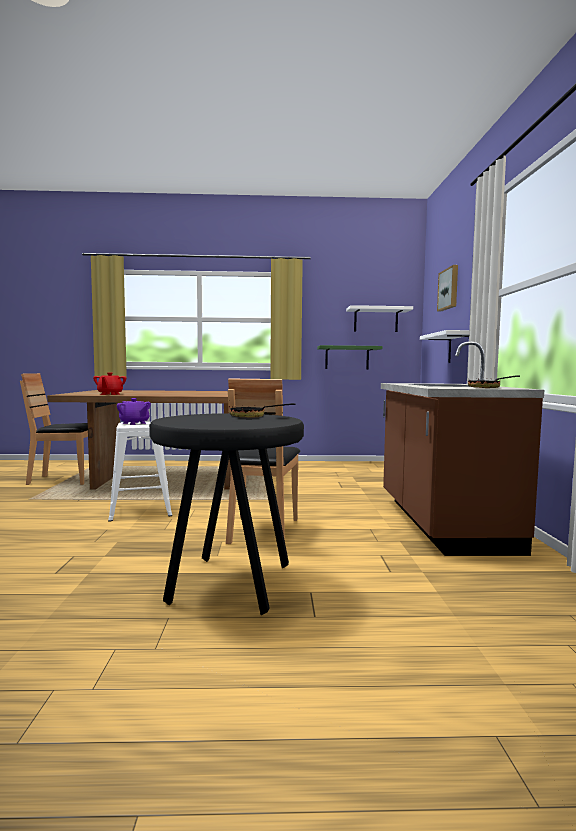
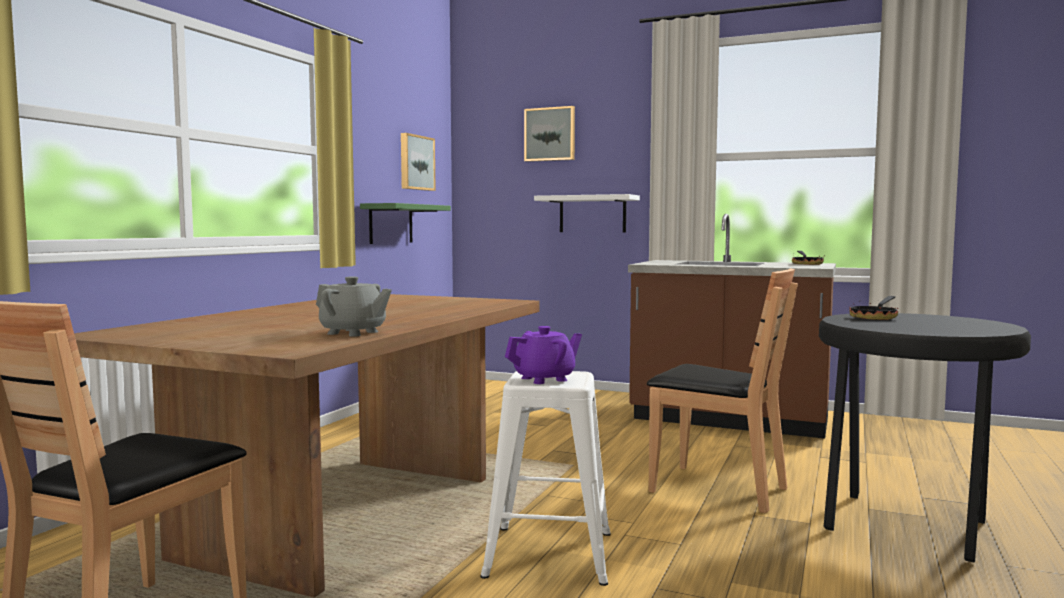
camera: 65 degrees left, 0 degrees up
(110, 394) = (353, 333): red teapot -> grey teapot
(376, 320) = (415, 162): white shelf -> picture

